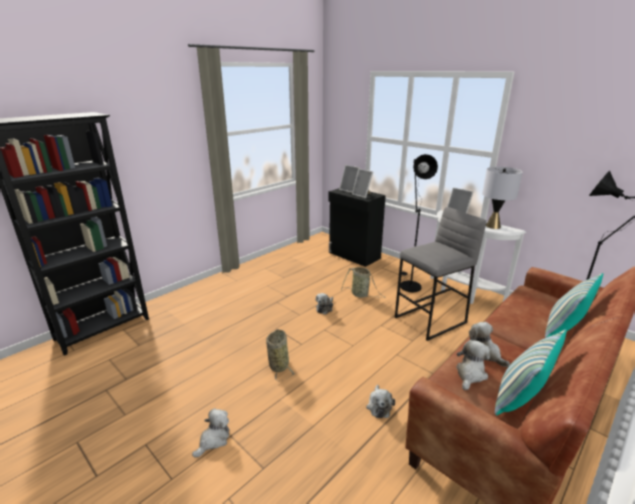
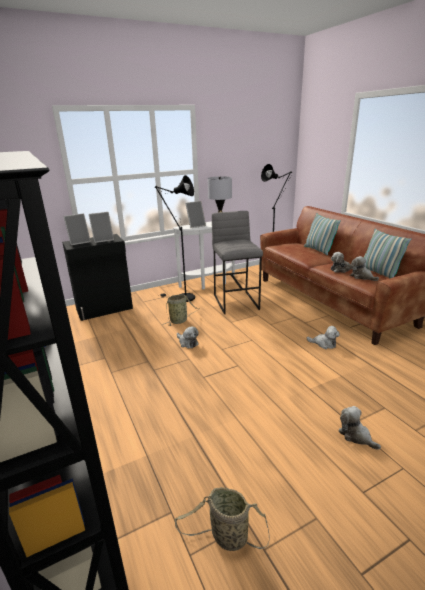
camera: 70 degrees left, 0 degrees up
(279, 364) = (263, 383): basket -> basket (226, 537)

